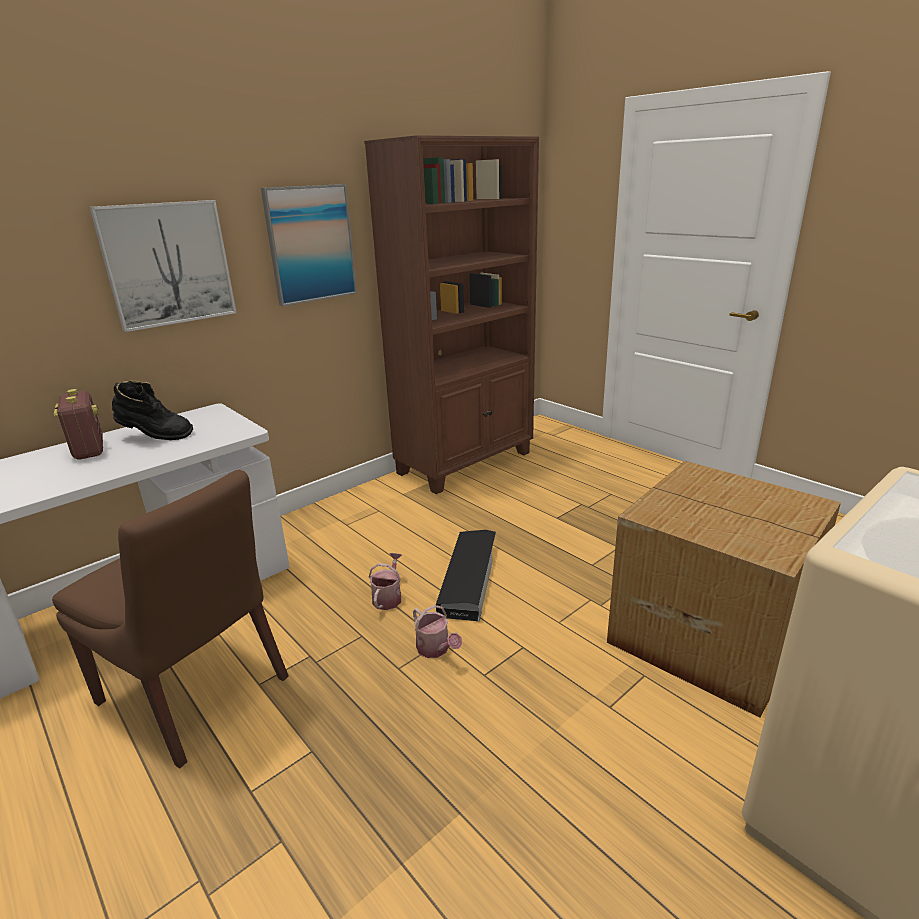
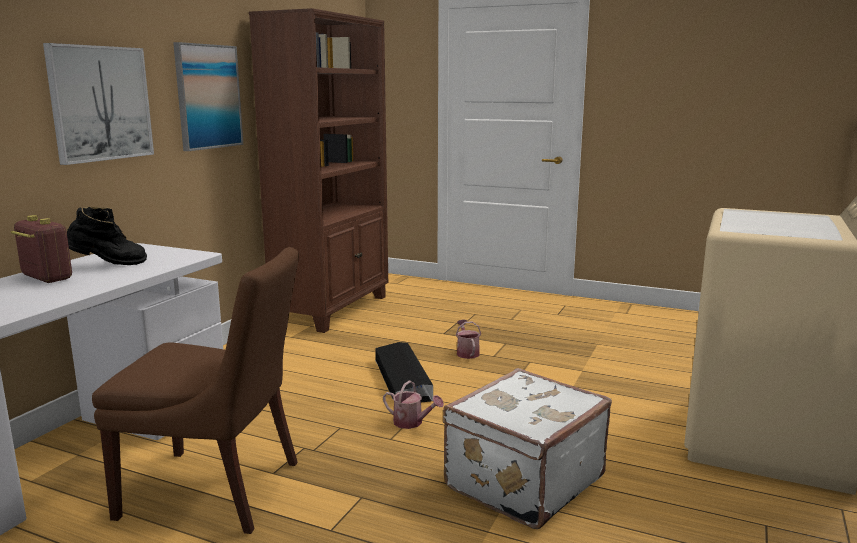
camera: 25 degrees left, 10 degrees down
(388, 597) = (341, 401): watering can -> watering can (467, 352)
(495, 789) = (521, 481): none -> white suitcase
(706, 632) = (600, 377): cardboard box -> none

